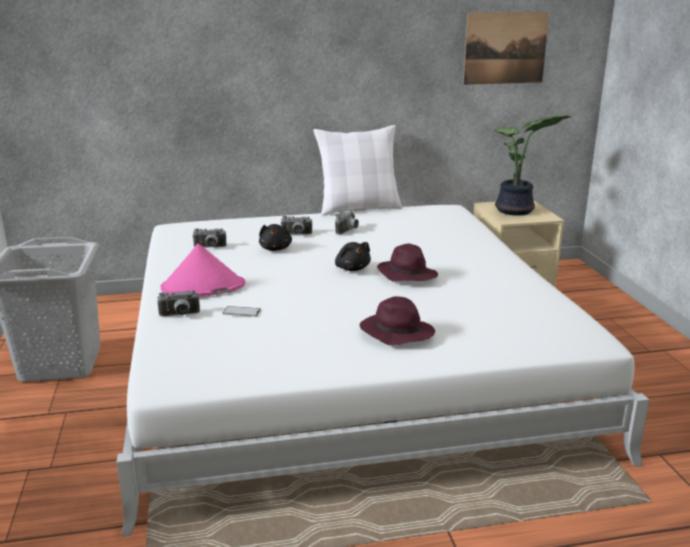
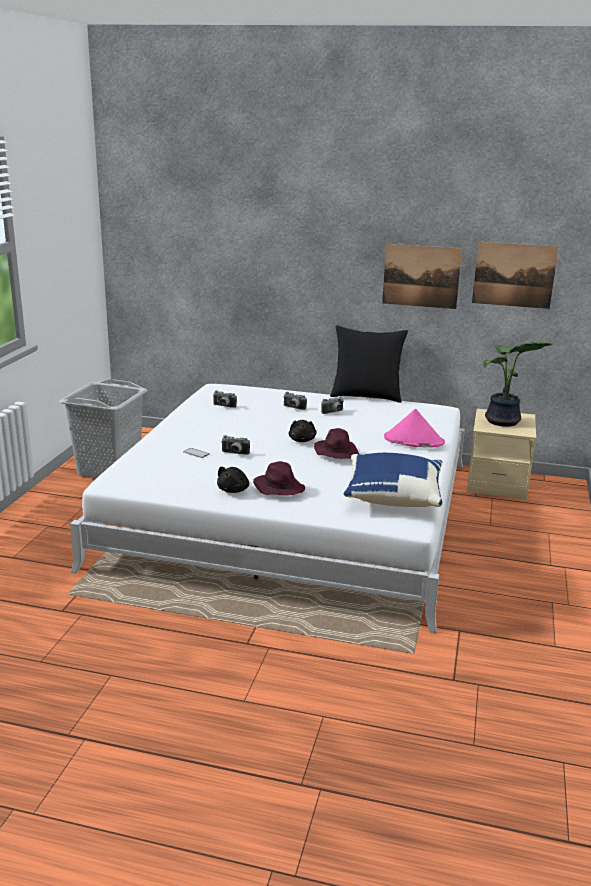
camera: 25 degrees right, 0 degrees up
(179, 315) = (157, 447): camera -> camera (234, 454)
(203, 287) = (189, 432): pink hat -> pink hat (413, 440)
(275, 249) = (267, 416): black plush toy -> black plush toy (234, 490)
(358, 208) = (366, 396): white pillow -> black pillow
(407, 59) = (421, 276): none -> picture
(530, 312) = (392, 497): none -> blue pillow

